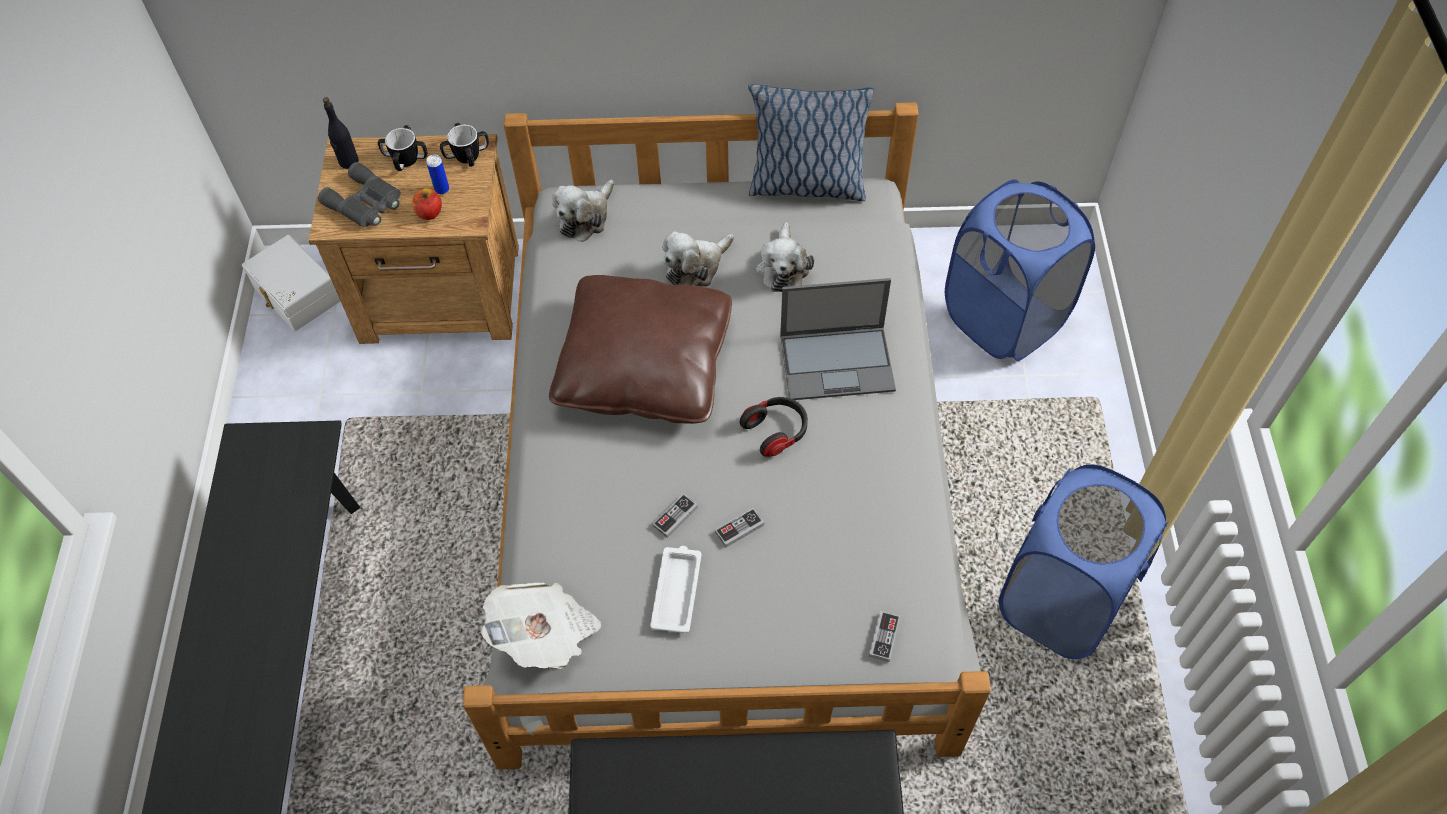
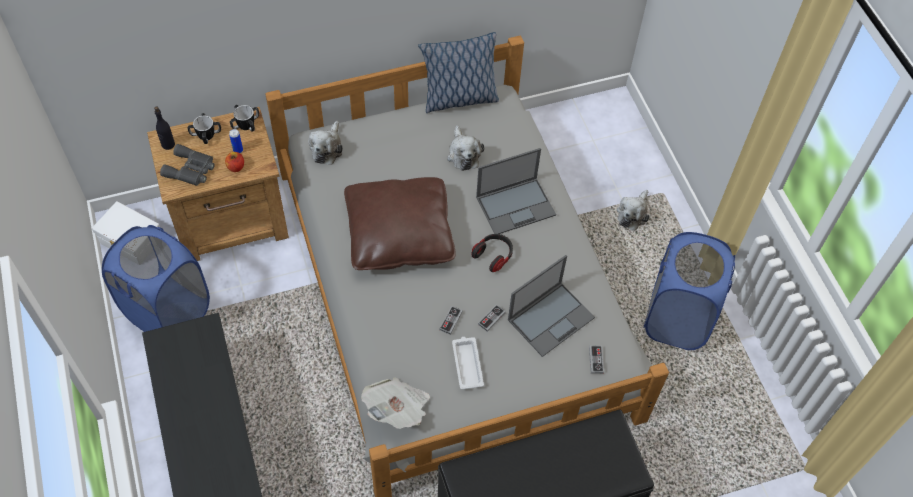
camera: 20 degrees left, 0 degrees up
(696, 267) = (409, 166): plush toy -> plush toy (632, 214)
(834, 551) = (551, 318): none -> laptop
(1004, 318) = (593, 156): blue laundry basket -> blue laundry basket (168, 312)

